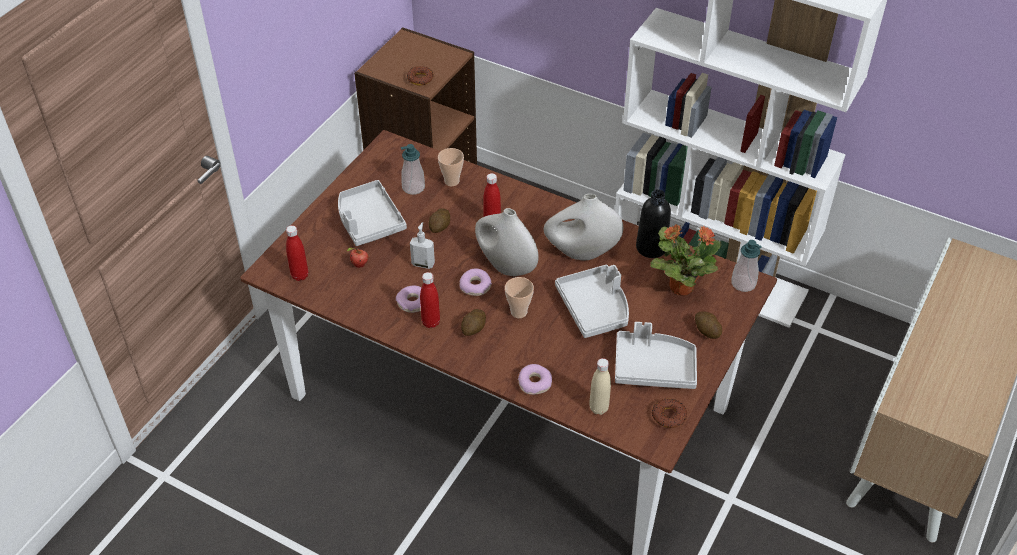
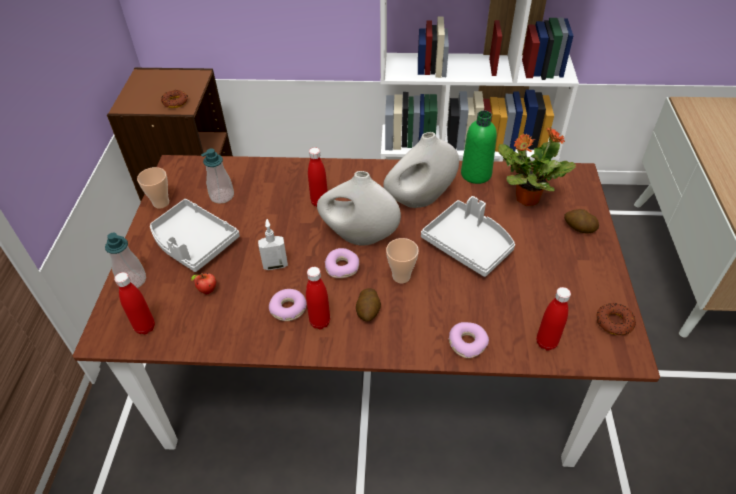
camera: 25 degrees left, 0 degrees up
(440, 227) = (271, 224): potato -> none
(451, 181) = (257, 178): cup -> cup (161, 203)
(598, 408) = (546, 343): beige bottle -> red bottle
(651, 247) = (476, 174): black bottle -> green bottle
(653, 367) = (563, 280): grey tray -> none
(743, 283) = (573, 177): soap dispenser -> soap dispenser (132, 280)

